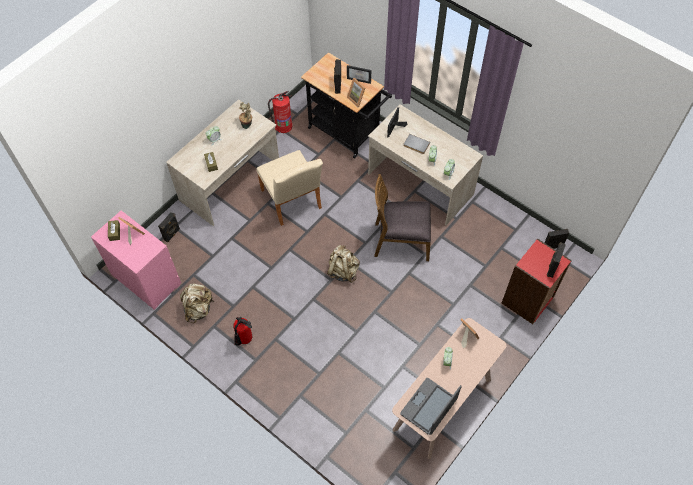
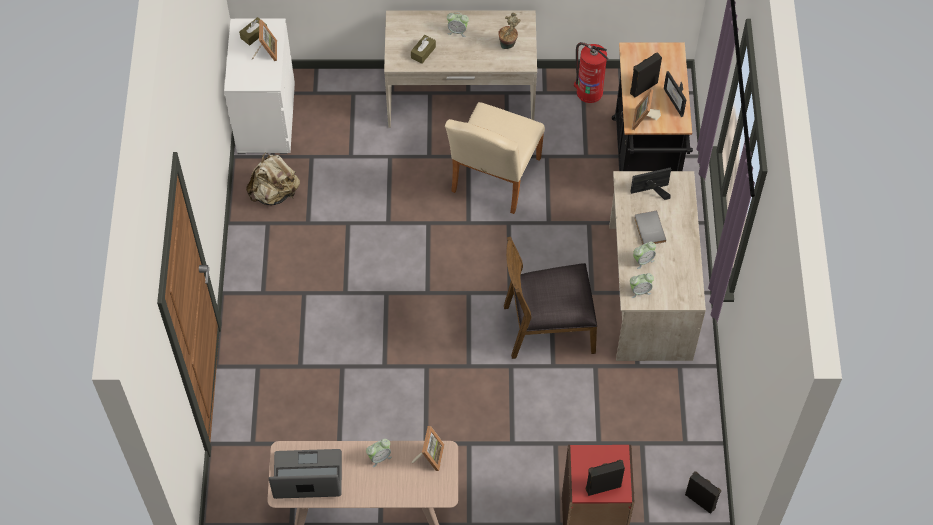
camera: 50 degrees right, 0 degrees up
(146, 279) = (266, 118): pink dresser -> white dresser
(172, 234) = (341, 98): black speaker -> none
(244, 340) = (276, 265): fire extinguisher -> none
(343, 271) = (450, 296): beige backpack -> none
(401, 240) = (548, 327): brown chair -> brown chair turned 60 degrees counterclockwise

